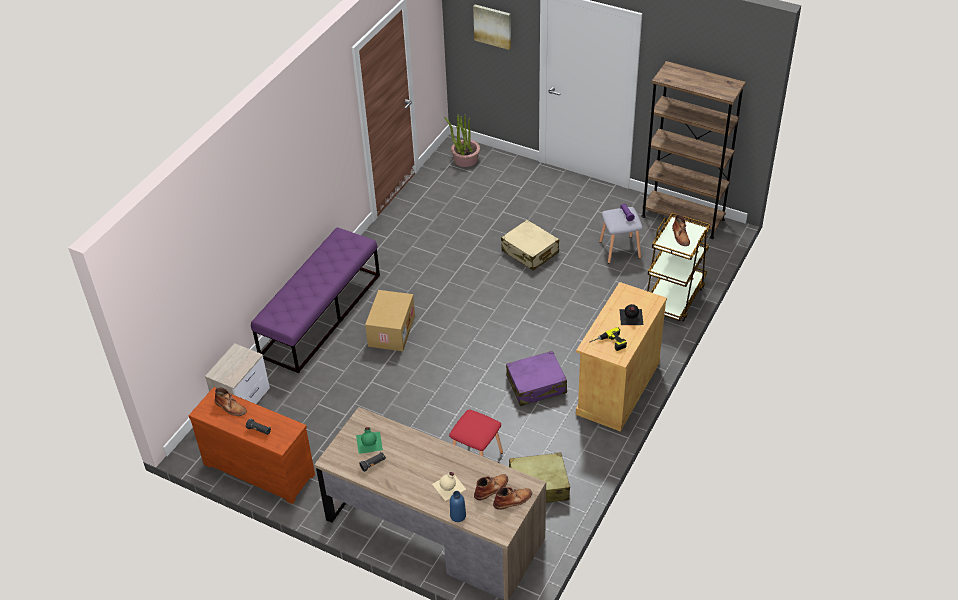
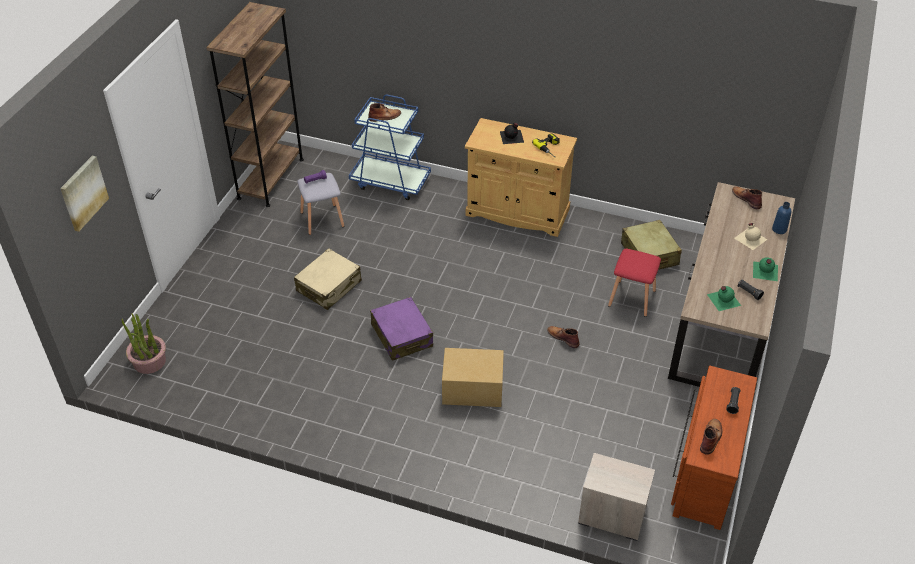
camera: 100 degrees left, 0 degrees up
(321, 315) = (456, 463): purple bench -> none
(399, 485) = (765, 271): none -> green bottle
(491, 488) = (740, 212): brown boot -> brown boot (563, 337)
(536, 385) = (527, 265): purple suitcase -> purple suitcase (402, 335)
(673, 297) = (390, 181): brown cart -> blue cart

